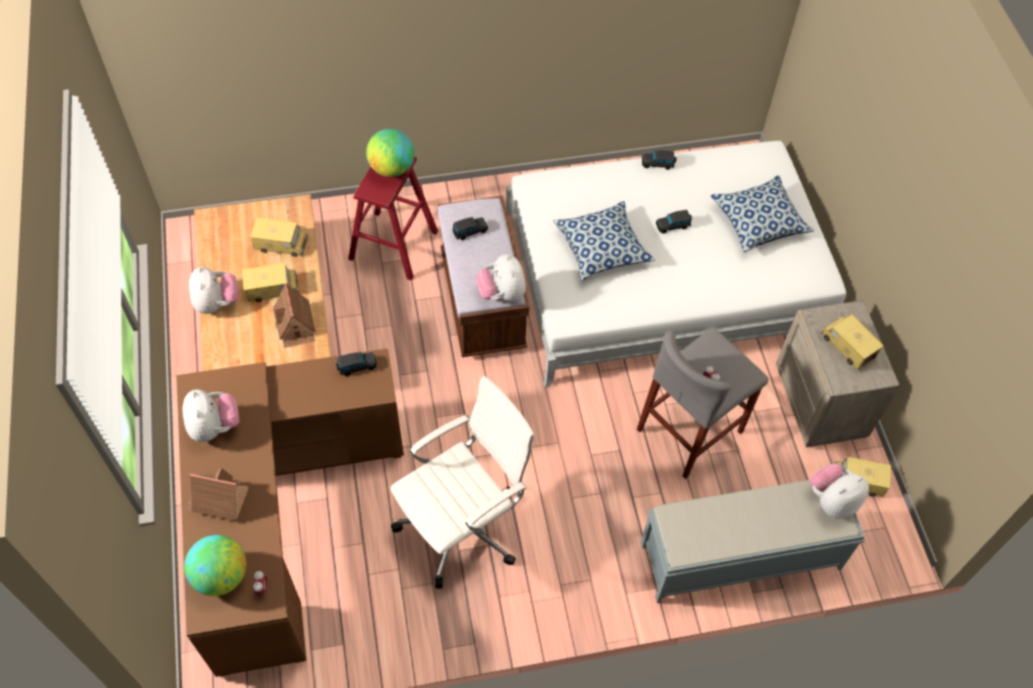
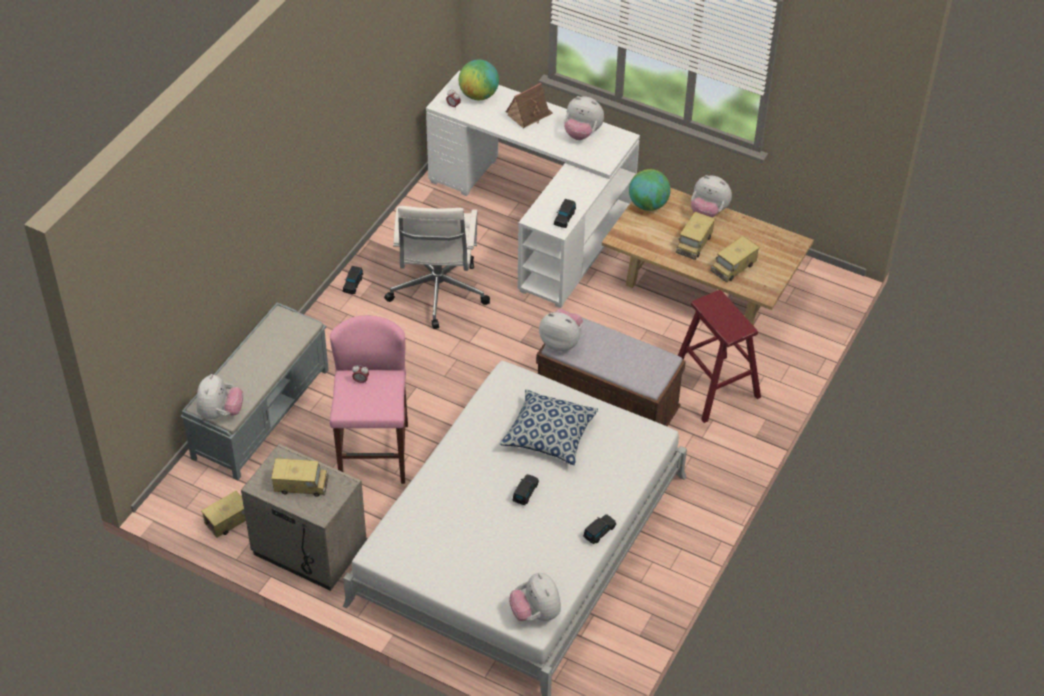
camera: 130 degrees right, 10 degrees down
(278, 515) = (538, 216): brown desk -> white desk
(295, 324) = (650, 240): toy house -> none
(392, 168) = (727, 323): globe -> globe (648, 205)
(469, 231) = (636, 357): black toy car -> black toy car (353, 284)
(690, 430) = (374, 454): grey stool -> pink stool
(759, 221) = (473, 554): pillow -> none
(761, 158) = (535, 613): none -> plush toy

